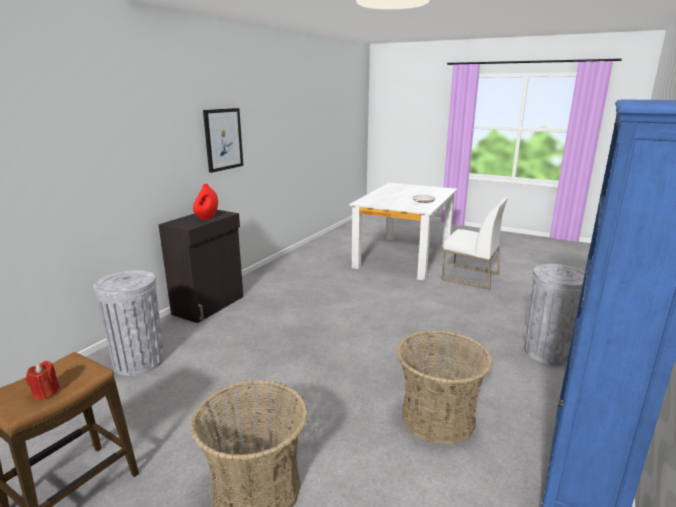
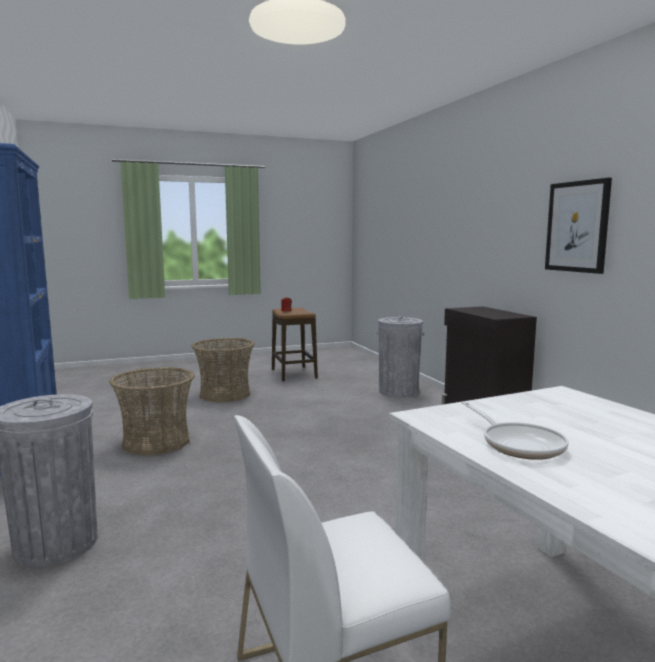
camera: 130 degrees right, 10 degrees down
(207, 218) = (485, 313): red vase -> none

